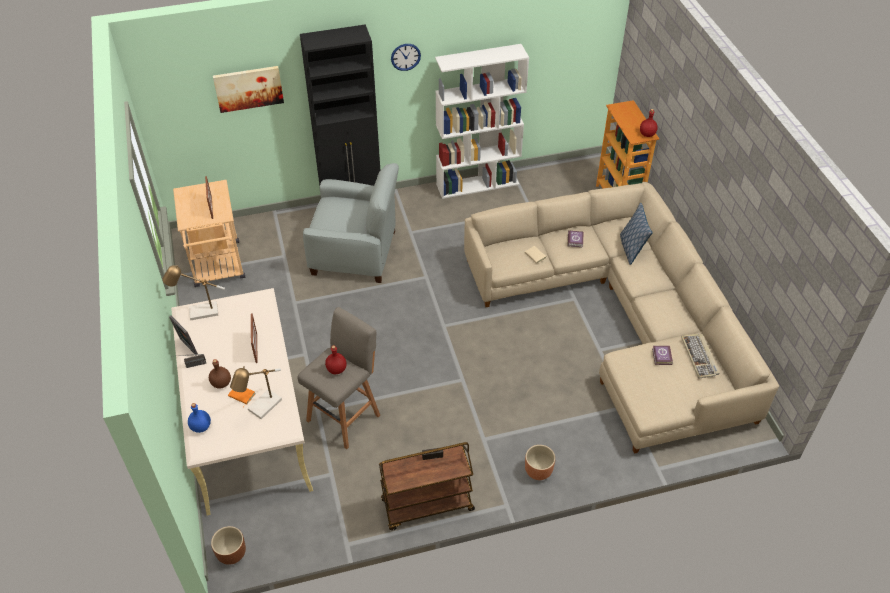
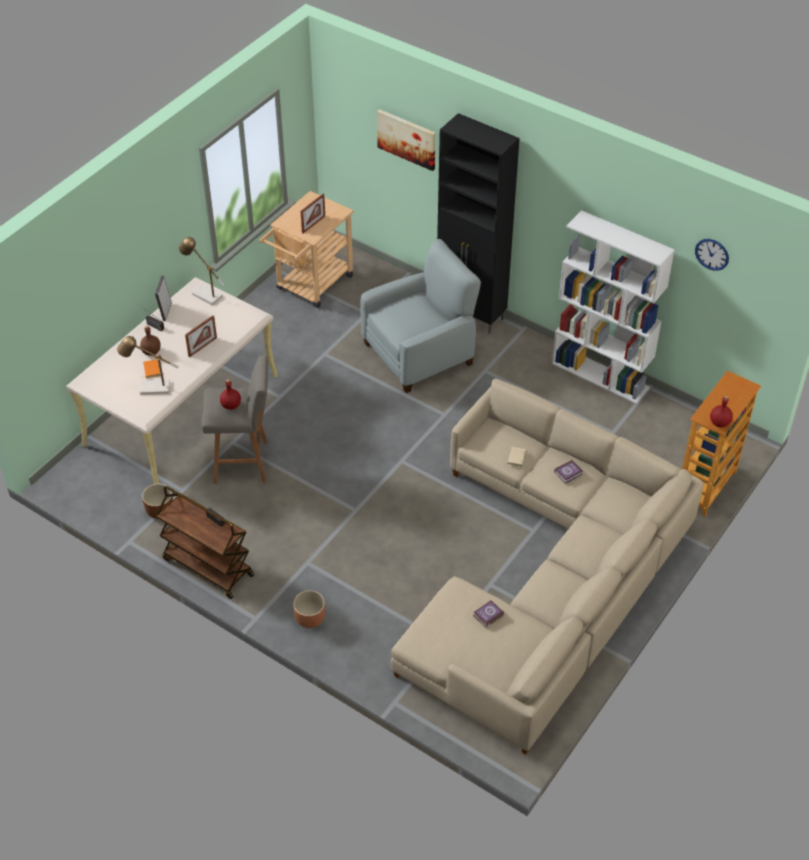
camera: 50 degrees right, 0 degrees up
(200, 427) = (103, 368): blue bottle -> none
(232, 554) = (63, 482): brown planter -> brown planter (160, 511)
(356, 253) = (420, 353): grey armchair -> grey armchair turned 90 degrees counterclockwise
(405, 57) = (555, 193): wall clock -> wall clock (712, 254)
(631, 248) = (606, 520): pillow -> none
(700, 357) = (517, 644): keyboard -> none

